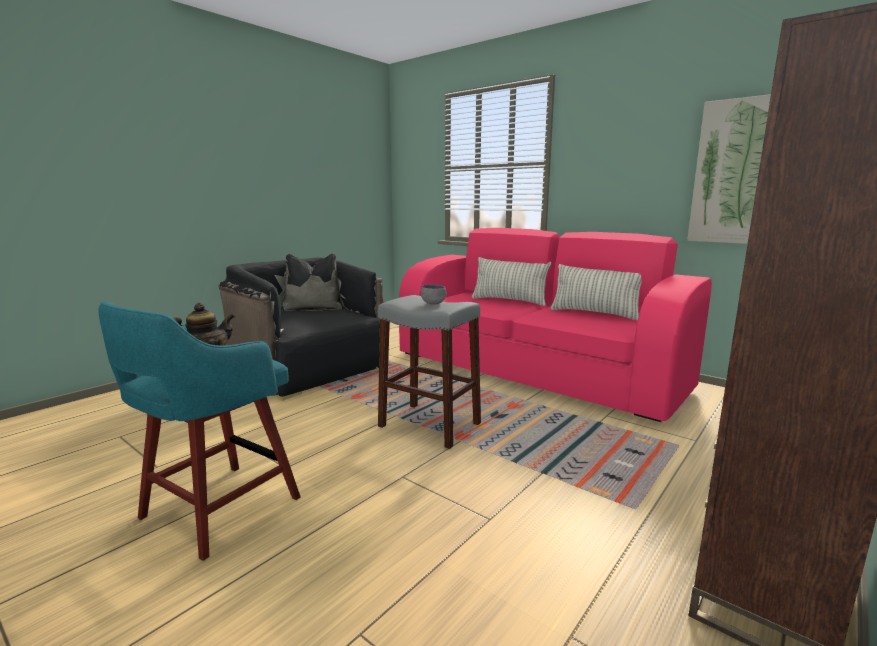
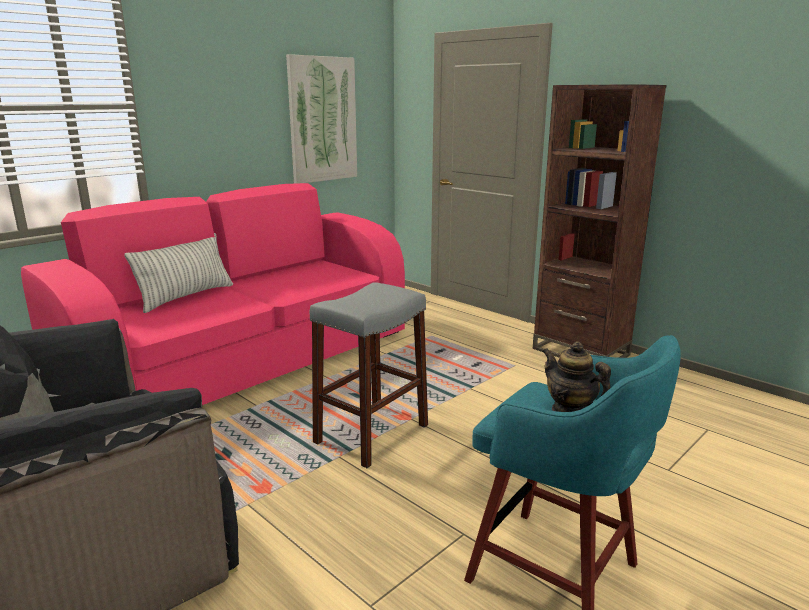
camera: 85 degrees left, 5 degrees up
(434, 303) = (372, 296): grey bowl -> none
(594, 313) = (284, 273): pillow -> none

